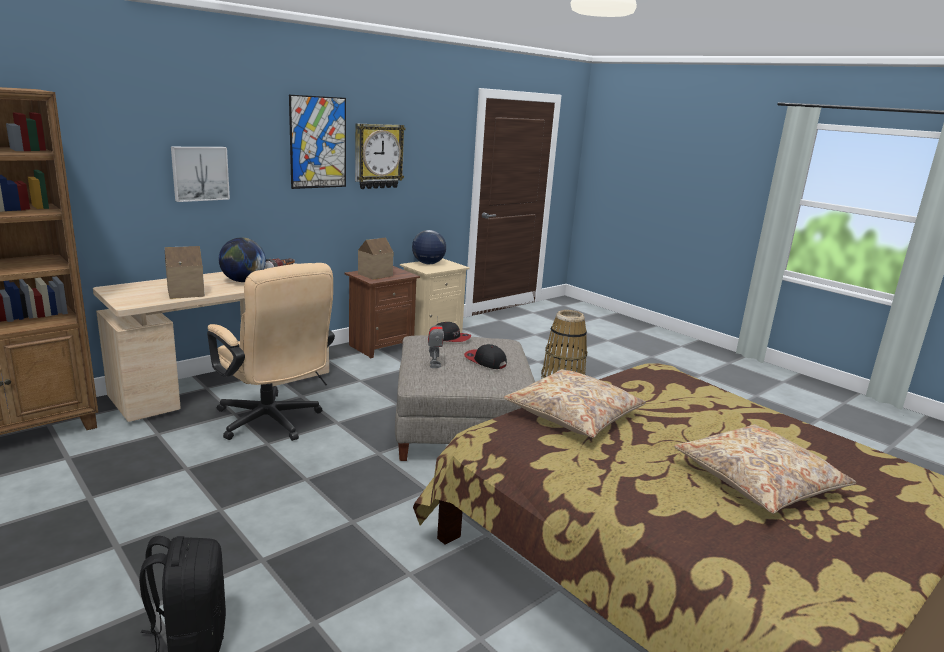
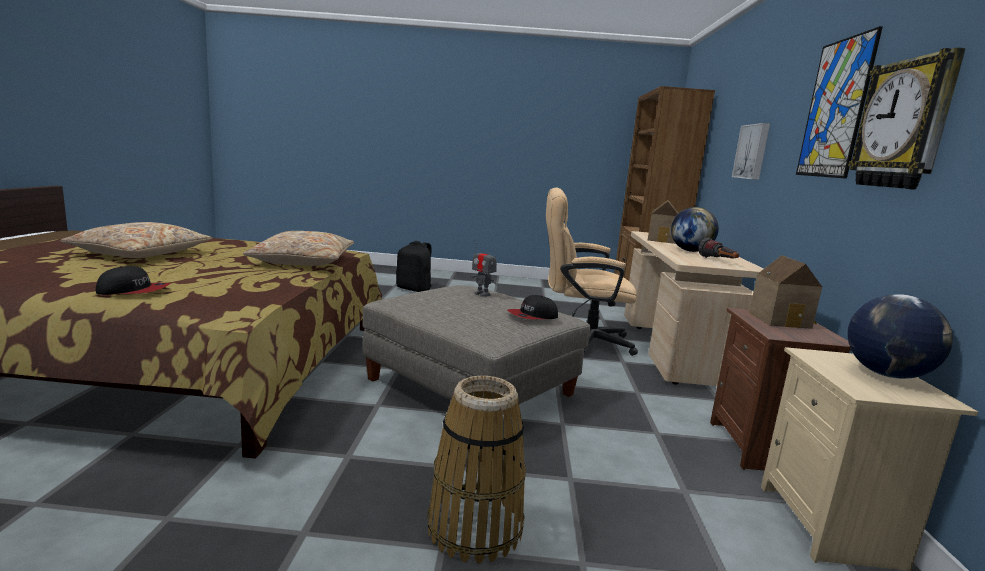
camera: 135 degrees right, 5 degrees down
(485, 361) = (454, 305): cap -> cap (133, 291)

